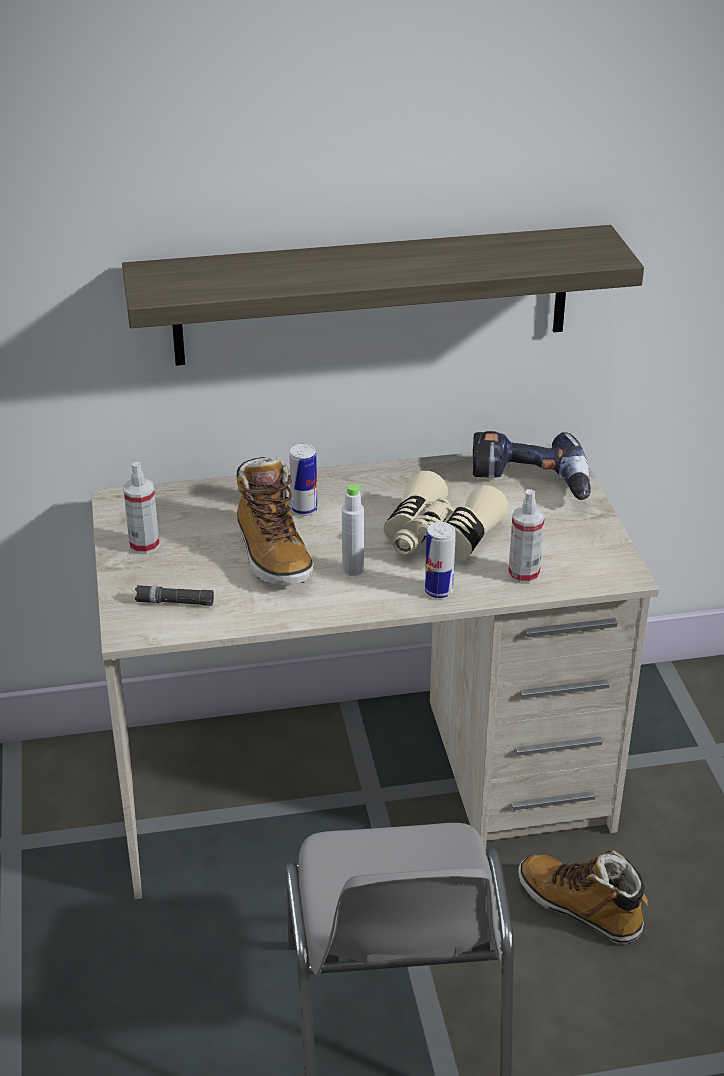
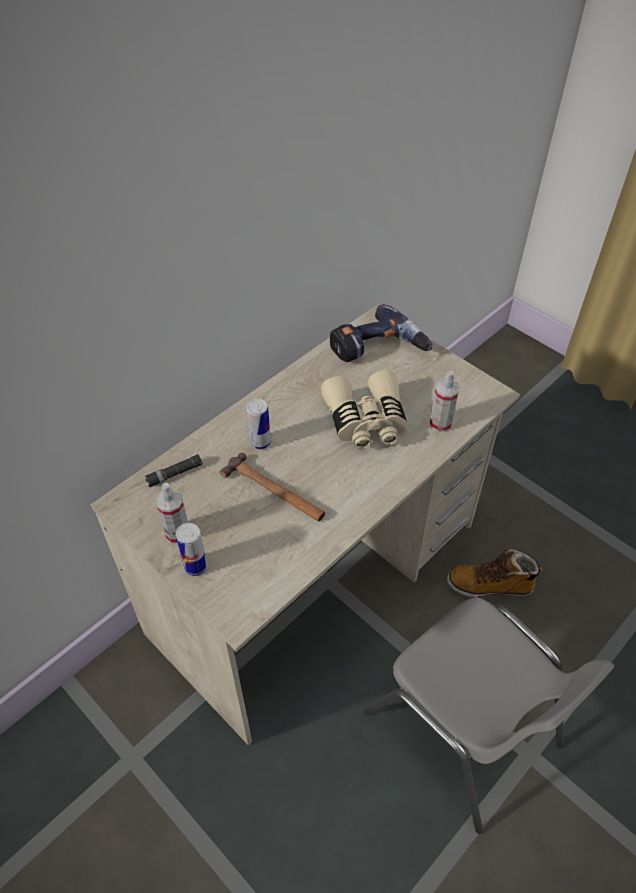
camera: 35 degrees left, 15 degrees up
(174, 602) = (246, 572): black flashlight -> black flashlight (174, 474)
(272, 554) = (274, 491): boot -> hammer
(353, 569) = (337, 476): grey bottle -> none
(372, 295) = (252, 264): shelf -> none
(438, 591) = (405, 464): can -> can (196, 566)

